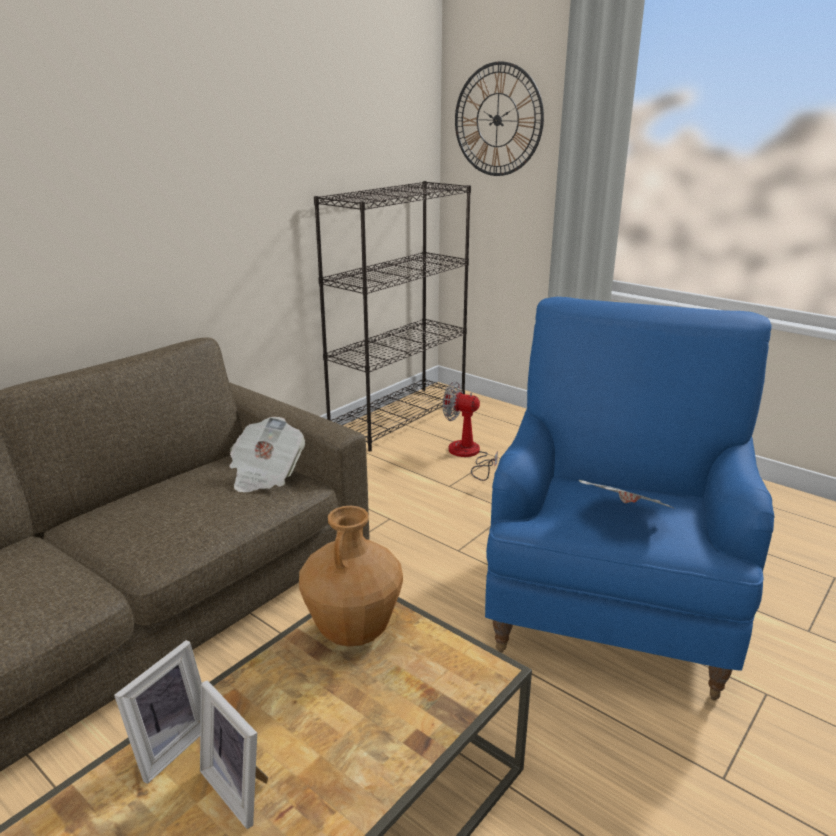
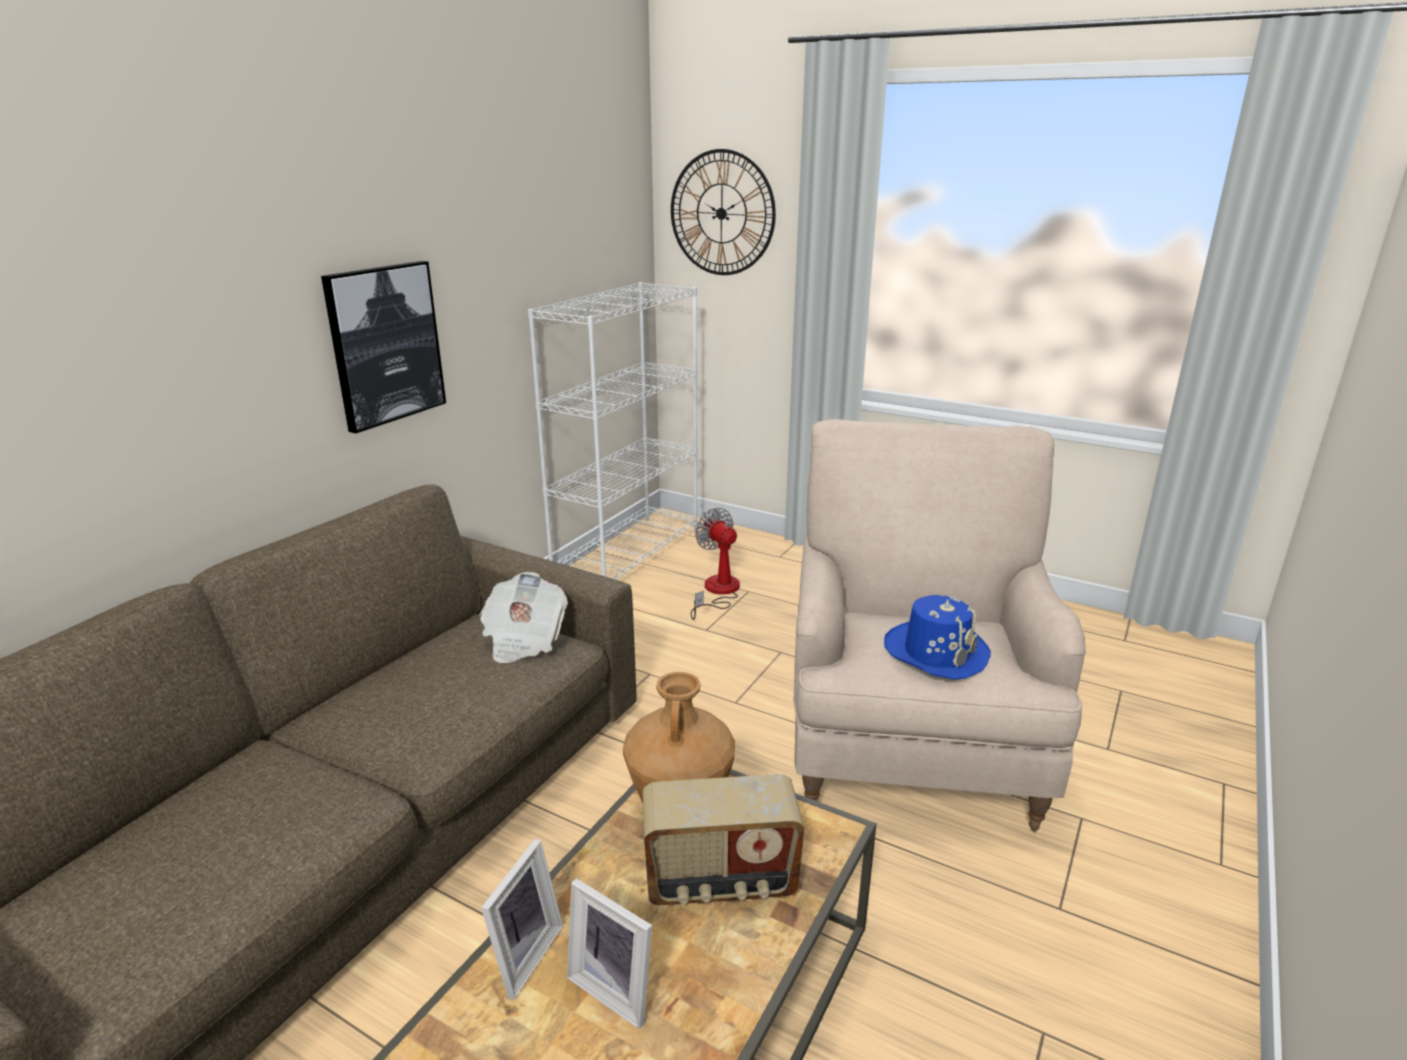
camera: 10 degrees left, 0 degrees up
(178, 216) = (385, 344): none -> picture
(367, 704) = (720, 882): none -> radio
(399, 417) = (628, 554): black bookcase -> white bookcase
(468, 455) = (717, 592): fan -> fan turned 45 degrees clockwise
(610, 605) = (910, 744): blue armchair -> beige armchair
(625, 516) = (936, 652): newspaper -> blue hat

